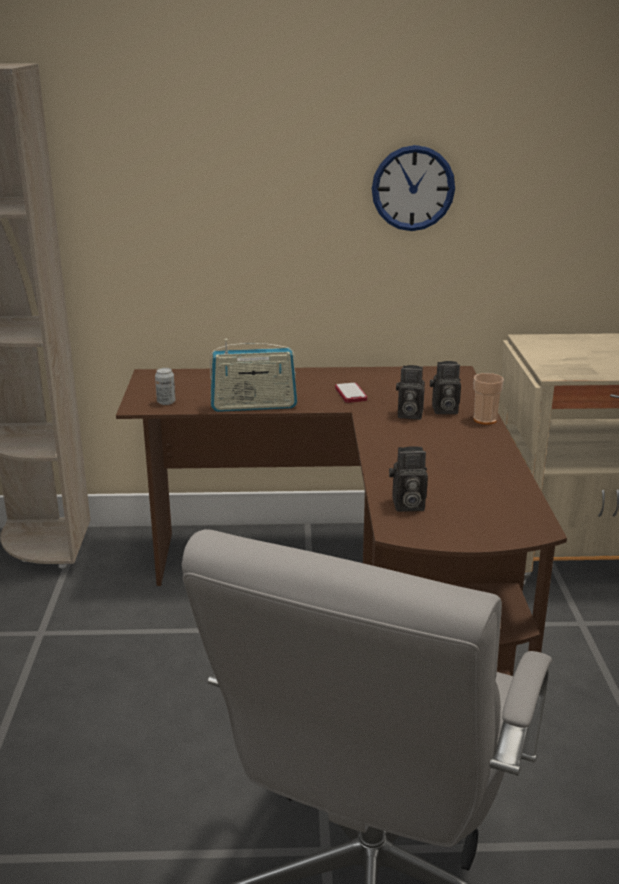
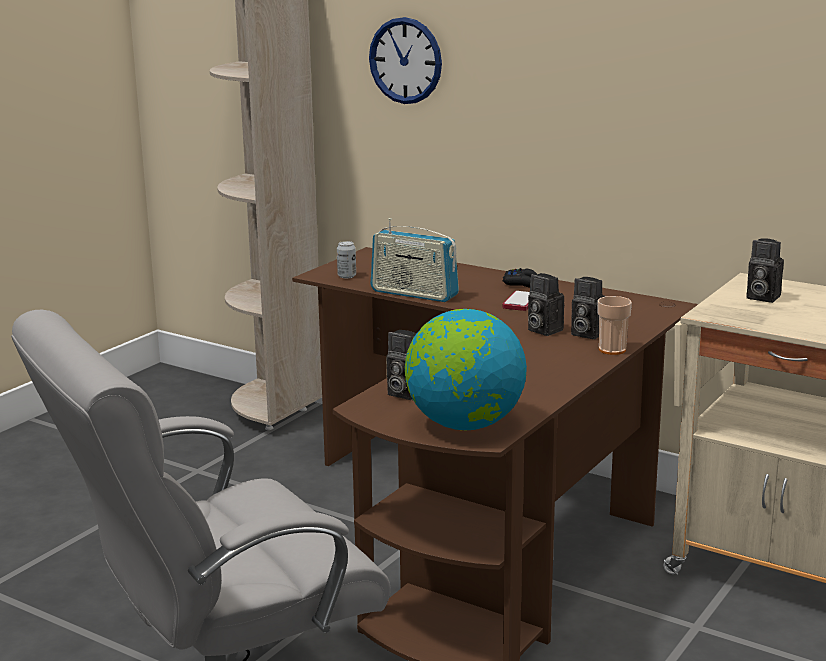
camera: 35 degrees right, 5 degrees down
(322, 376) = (521, 283): none -> black game controller
(413, 188) = (638, 87): wall clock -> wall clock (405, 60)
(501, 521) = (464, 425): none -> globe
(558, 352) = (760, 297): none -> camera

